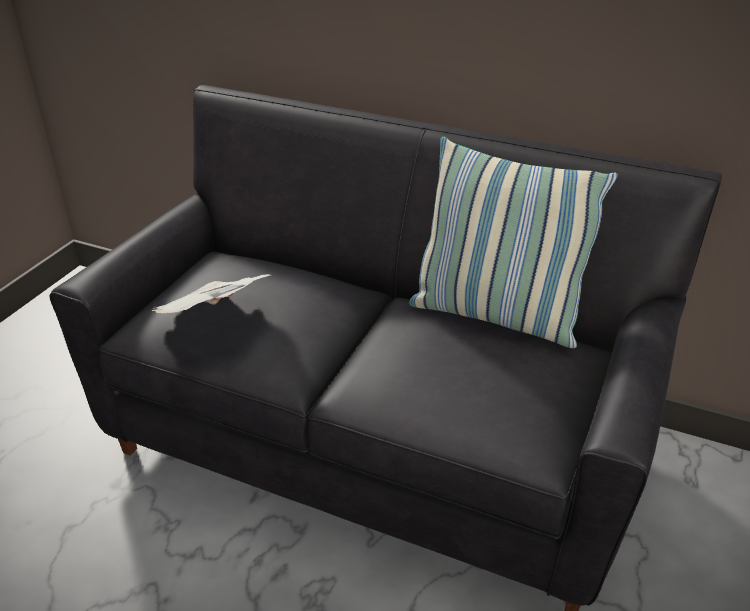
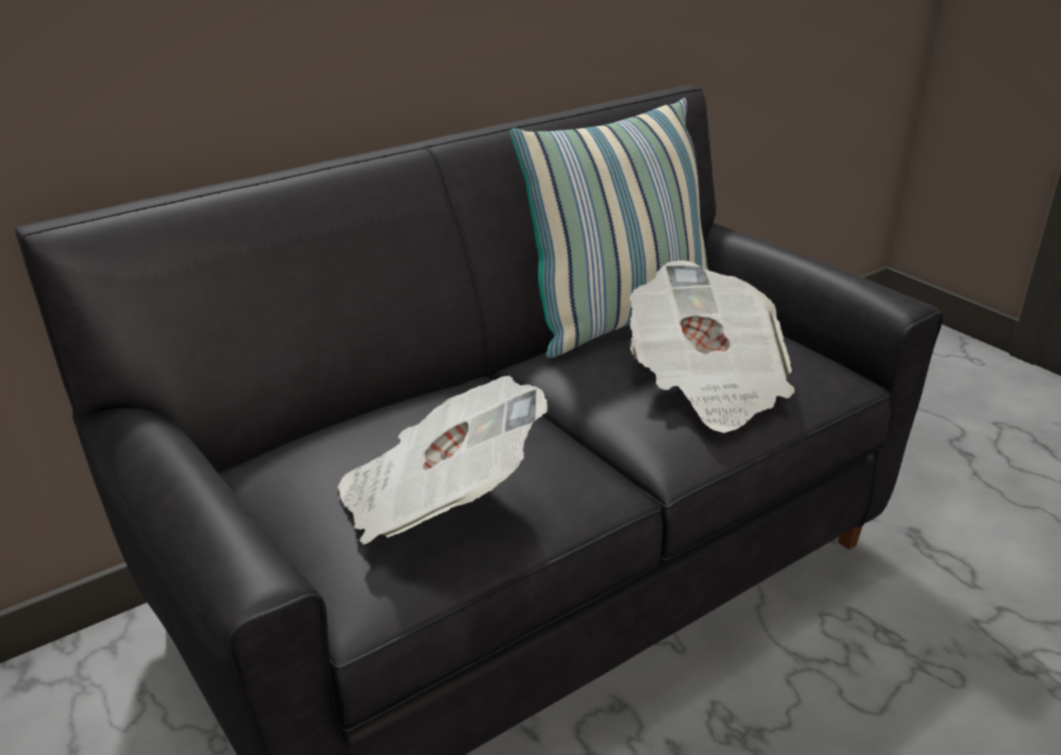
camera: 60 degrees left, 5 degrees down
(441, 382) = (707, 385): none -> newspaper

